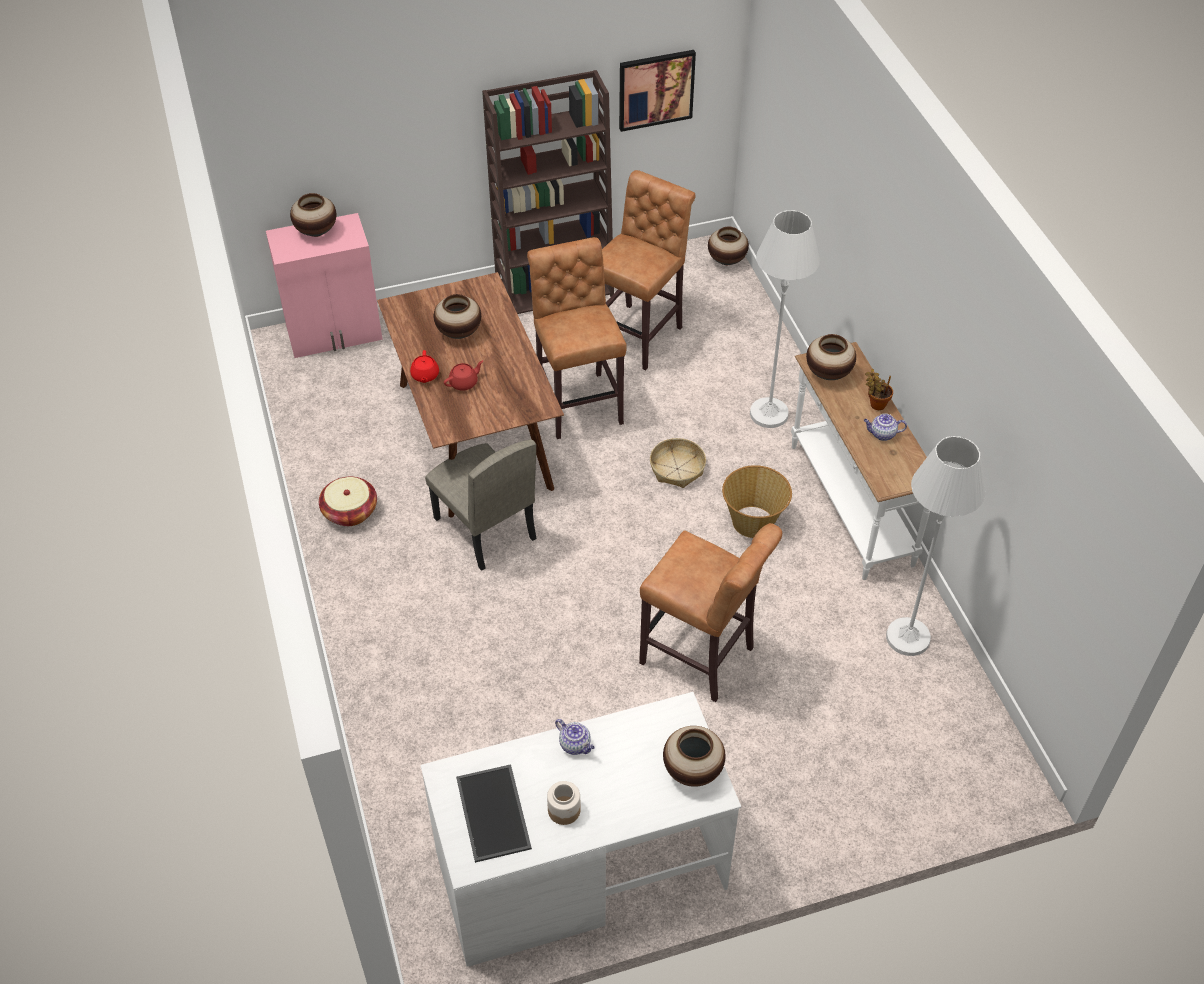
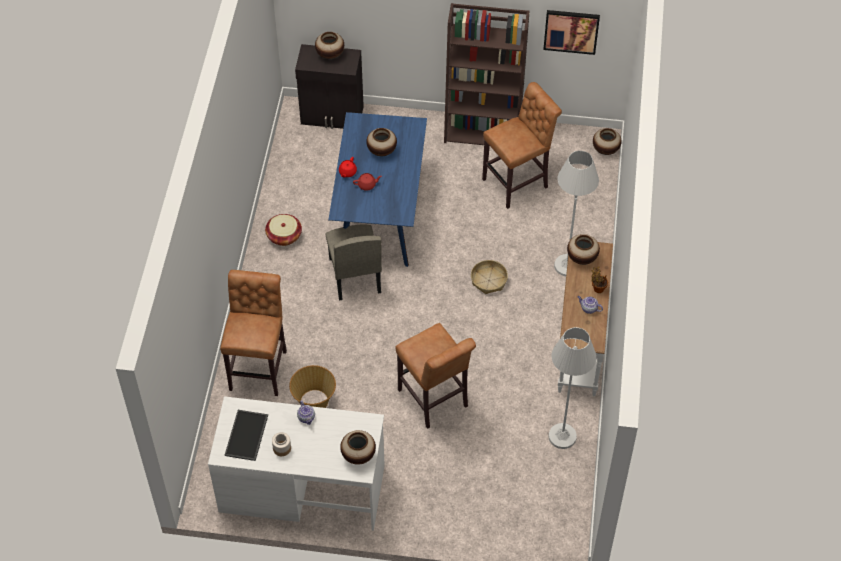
camera: 25 degrees right, 5 degrees up
(335, 334) = (332, 116): pink cabinet -> black cabinet
(476, 435) = (381, 214): brown dining table -> blue dining table
(578, 401) = (454, 214): brown stool -> brown stool (259, 367)
(753, 522) = (514, 331): basket -> basket (314, 402)

